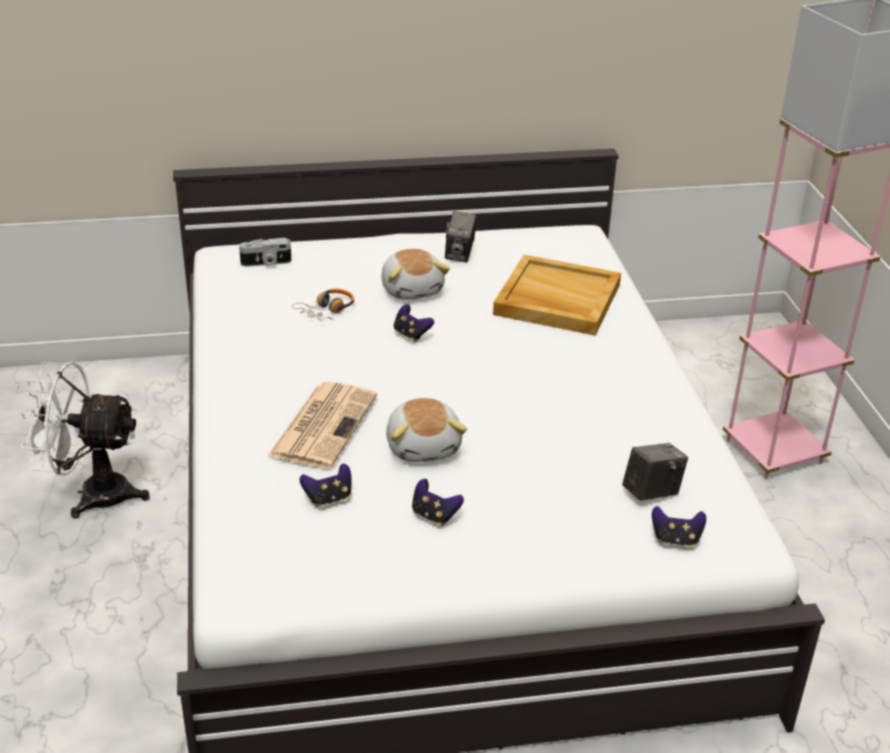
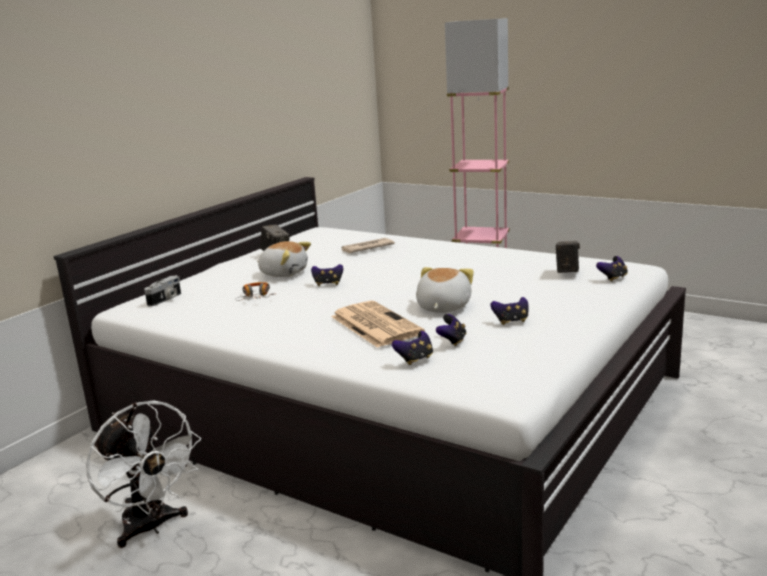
camera: 45 degrees left, 15 degrees down
(92, 494) = (151, 527): white fan -> white fan turned 90 degrees counterclockwise
(262, 495) = (415, 359): none -> game controller
(424, 446) = (442, 307): plush toy -> plush toy turned 105 degrees counterclockwise
(556, 300) = (366, 248): beige tray -> newspaper

